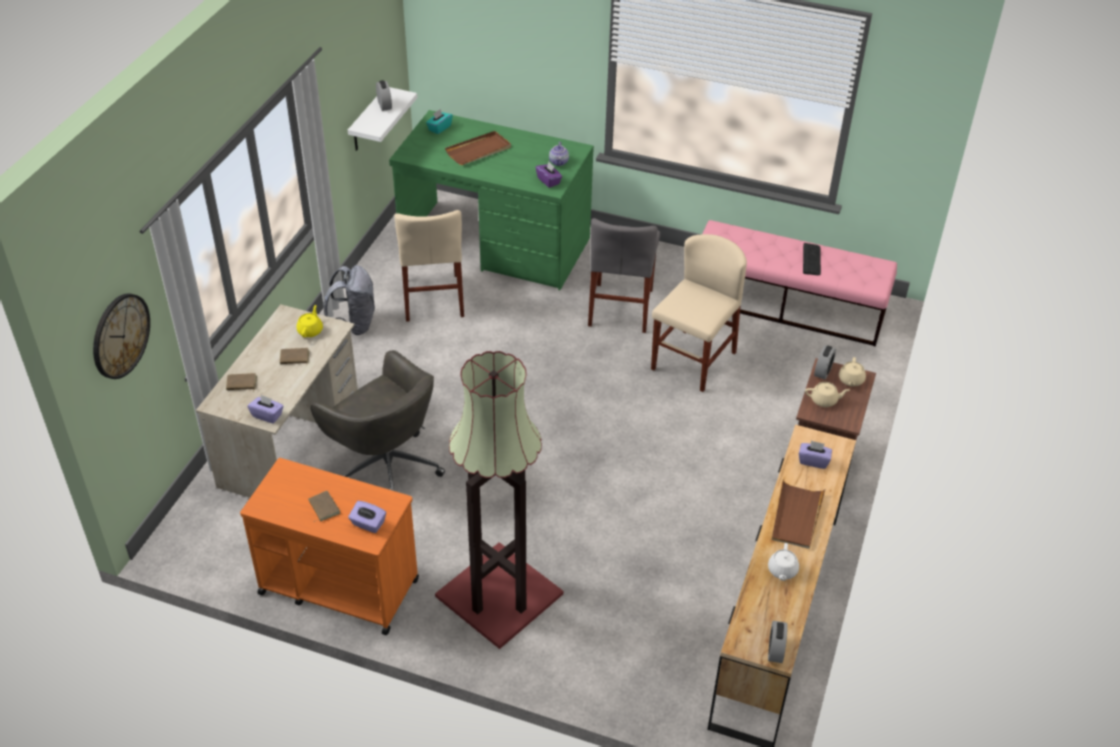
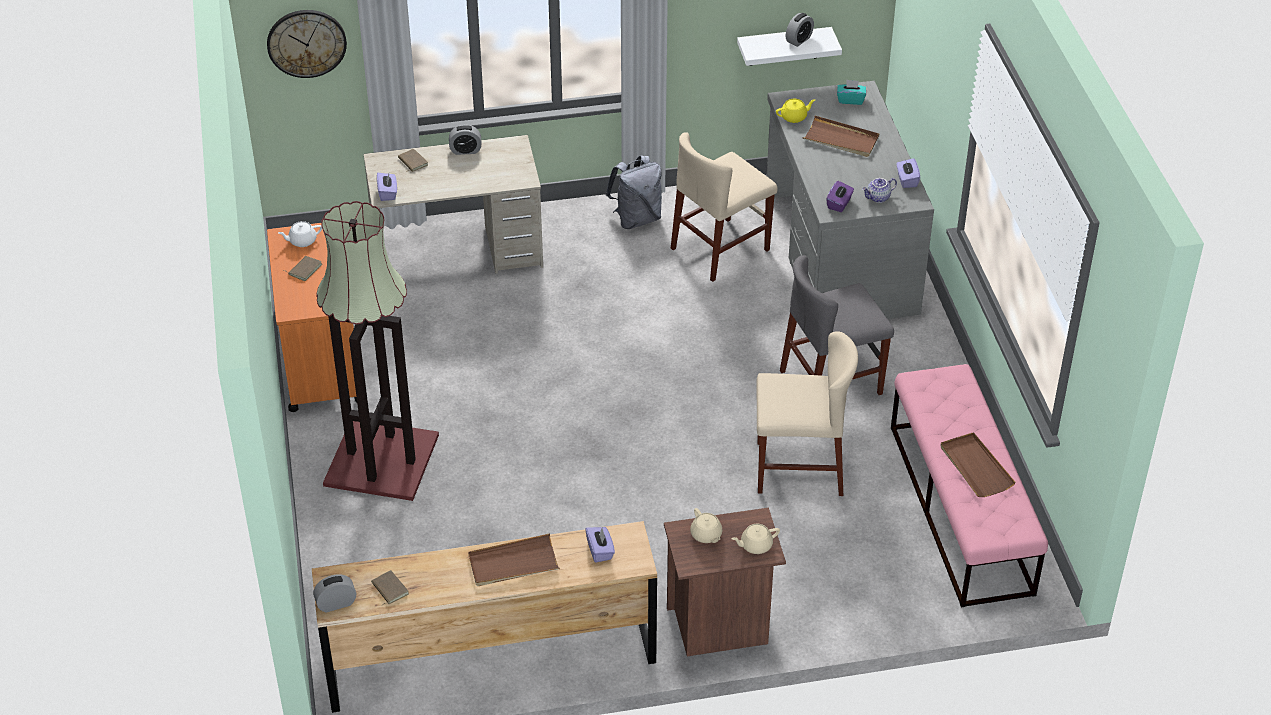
camera: 60 degrees right, 0 degrees up
(294, 358) = (467, 175): brown book -> brown book (389, 589)
(310, 330) = (509, 167): yellow teapot -> yellow teapot (794, 117)
(368, 524) = (305, 301): purple tissue box -> purple tissue box (906, 180)
(386, 466) = (475, 323): grey office chair -> none
(495, 245) = (839, 255): green desk -> grey desk
(782, 571) = (436, 576): white teapot -> white teapot (302, 241)
(811, 260) = (975, 467): keyboard -> brown tray
(823, 371) = (751, 519): alarm clock -> alarm clock (465, 150)

